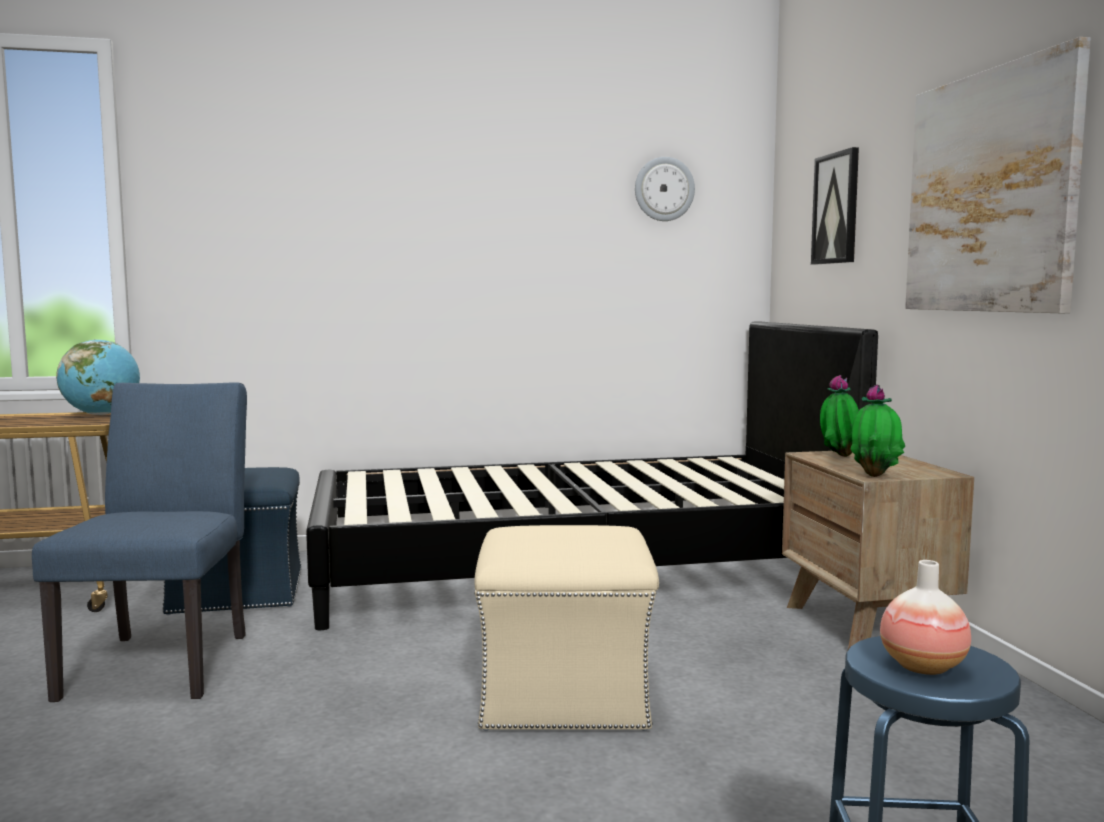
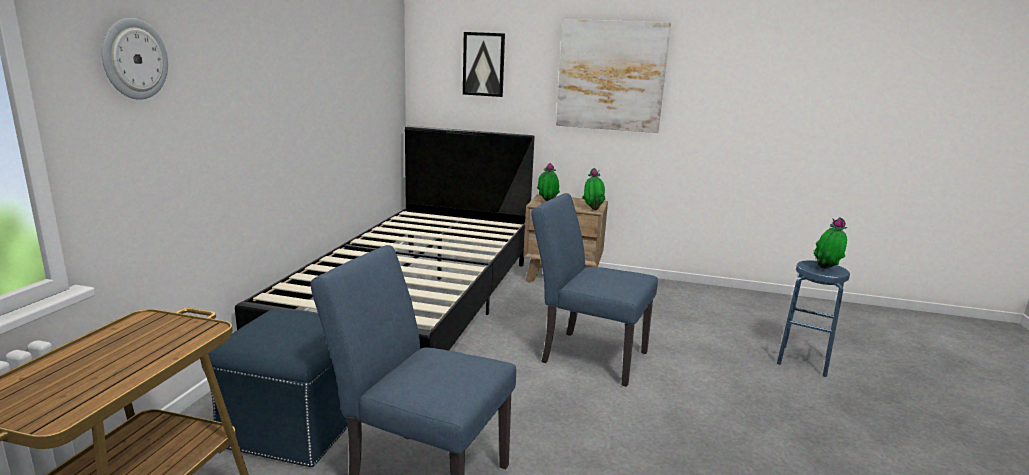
camera: 65 degrees left, 10 degrees up
(102, 414) = (140, 325): globe -> none
(566, 694) = (586, 355): beige ottoman -> blue chair
(664, 189) = (373, 40): wall clock -> wall clock (134, 59)
(922, 667) = (826, 269): vase -> potted plant

